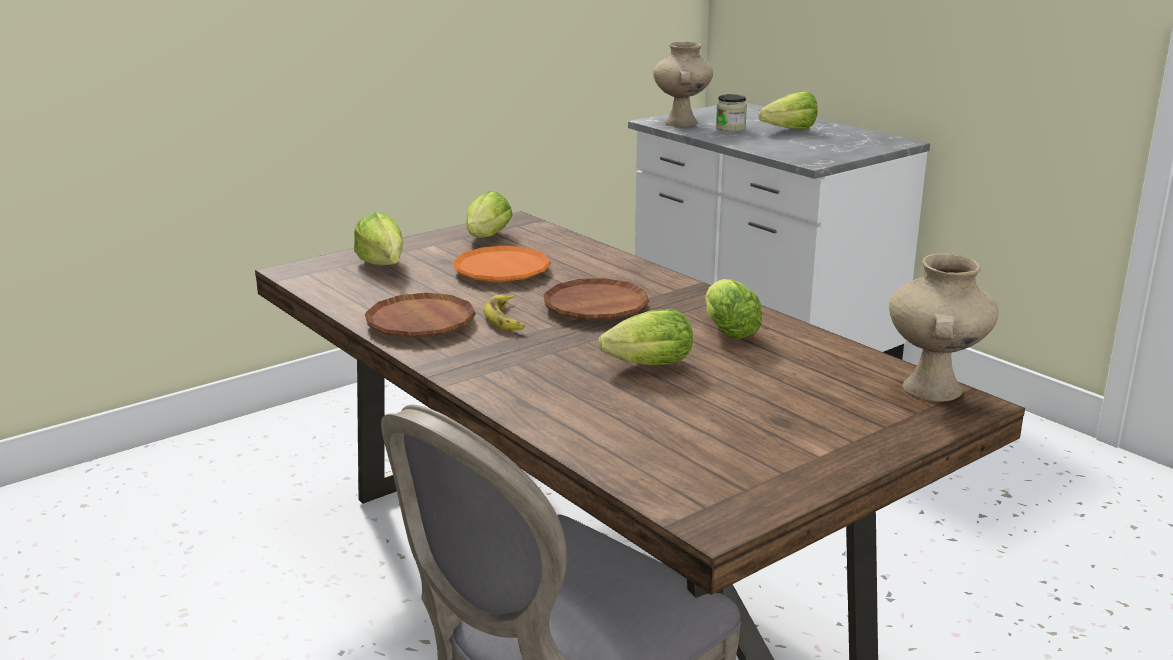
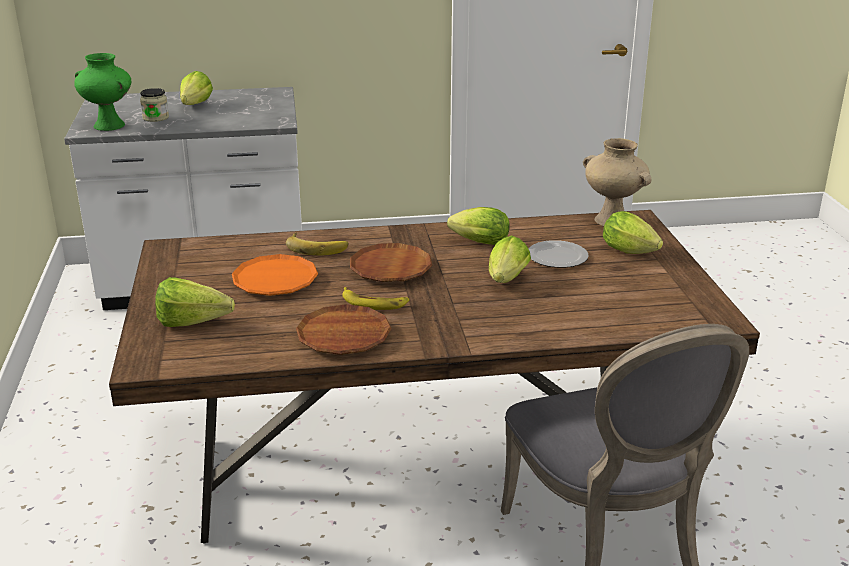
camera: 60 degrees left, 5 degrees up
(486, 238) = (191, 268): lettuce -> lettuce (632, 252)
(601, 267) = (317, 247): none -> banana
(682, 123) = (110, 125): beige vase -> green vase
(755, 380) = (558, 257): none -> plate

